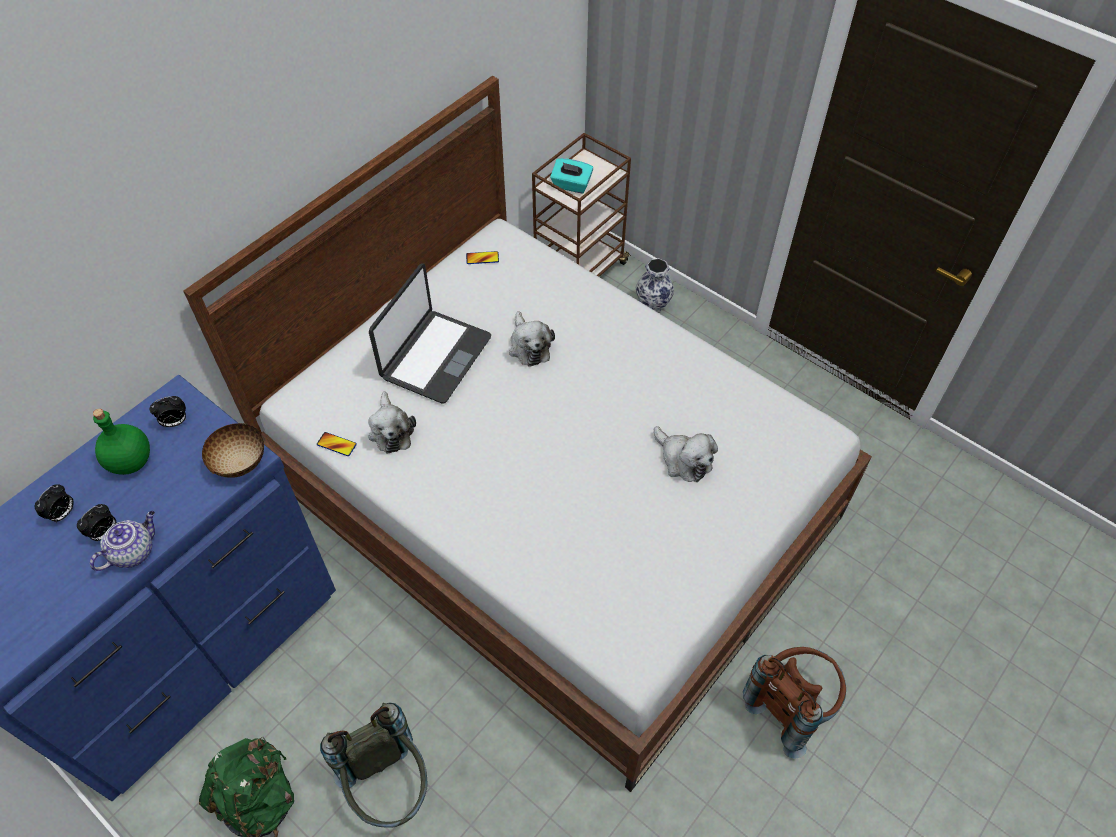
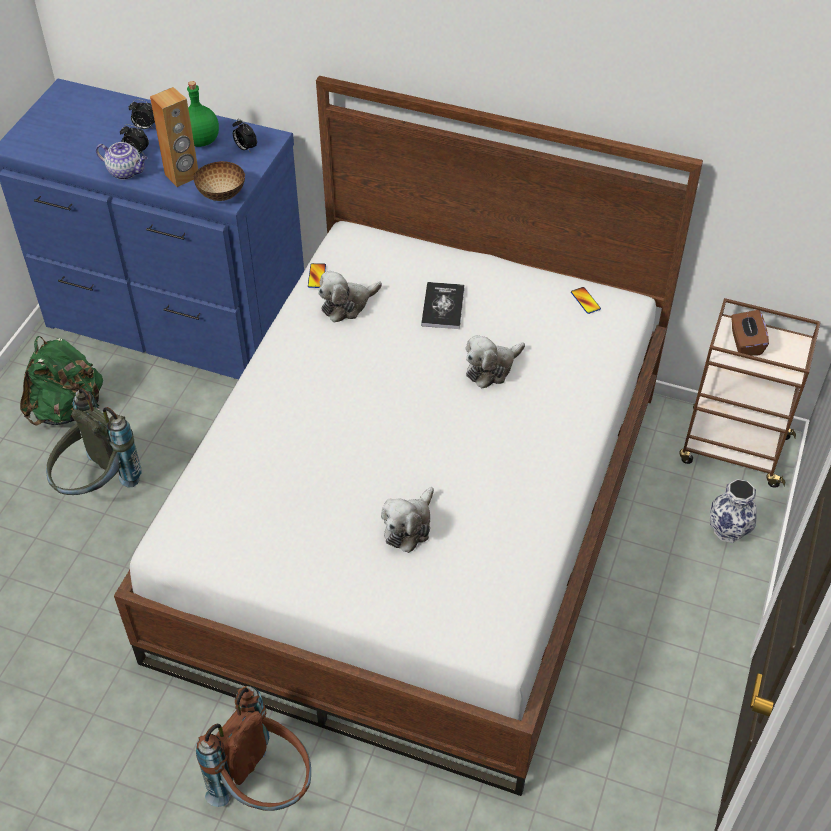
camera: 70 degrees right, 5 degrees down
(181, 494) = (182, 176): none -> brown speaker
(435, 357) = (443, 306): laptop -> book
(571, 185) = (745, 343): turquoise tissue box -> brown tissue box

